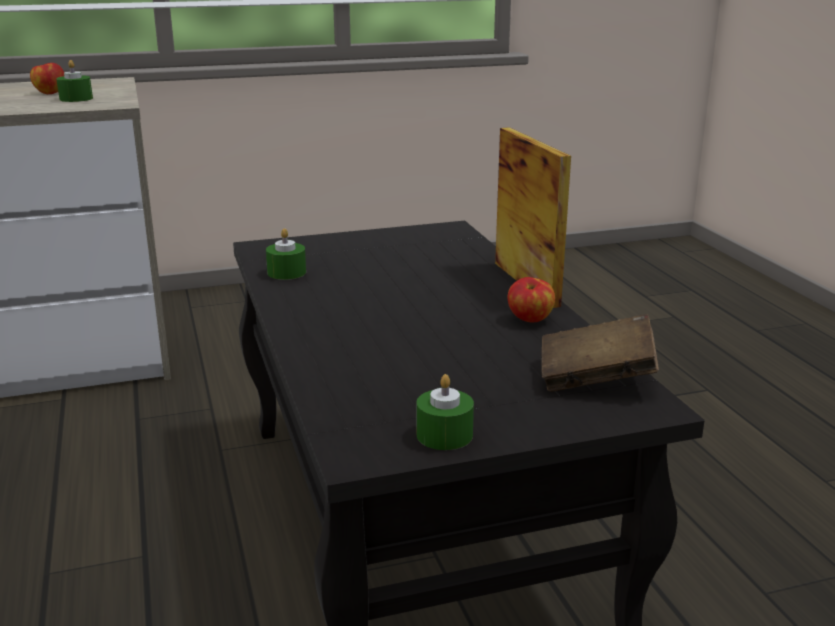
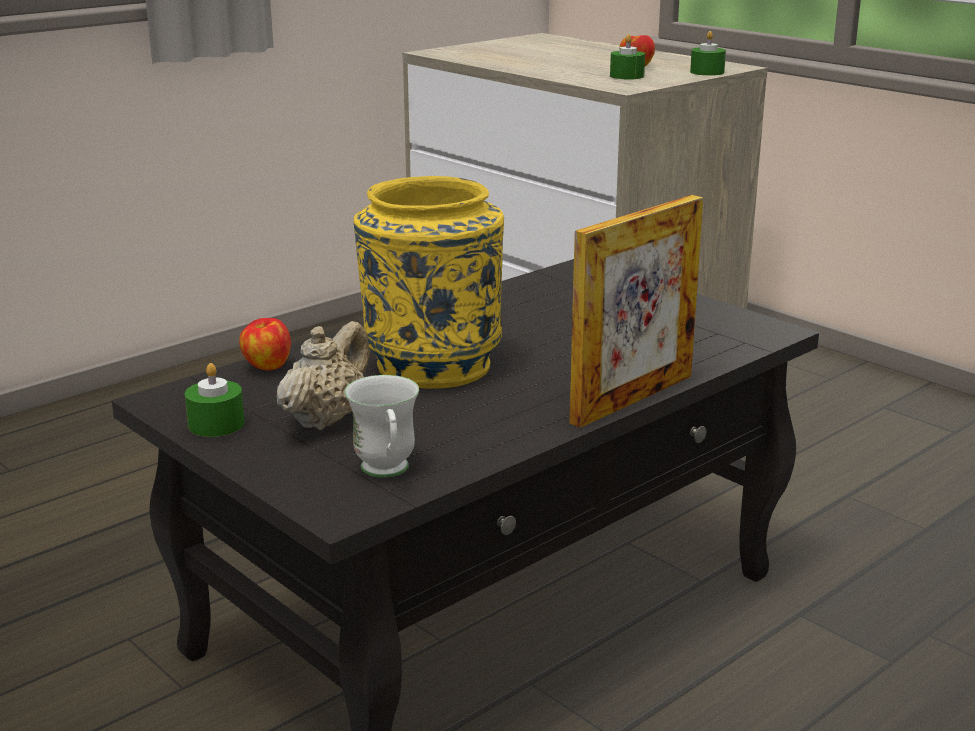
camera: 65 degrees right, 0 degrees up
(286, 272) = (525, 293): green candle -> green candle (707, 72)
(400, 329) = (431, 365): none -> yellow vase
(474, 386) = (326, 419): none -> beige teapot
(530, 320) = (520, 418): apple -> apple (267, 366)
(595, 379) = (387, 473): brown book -> white mug

